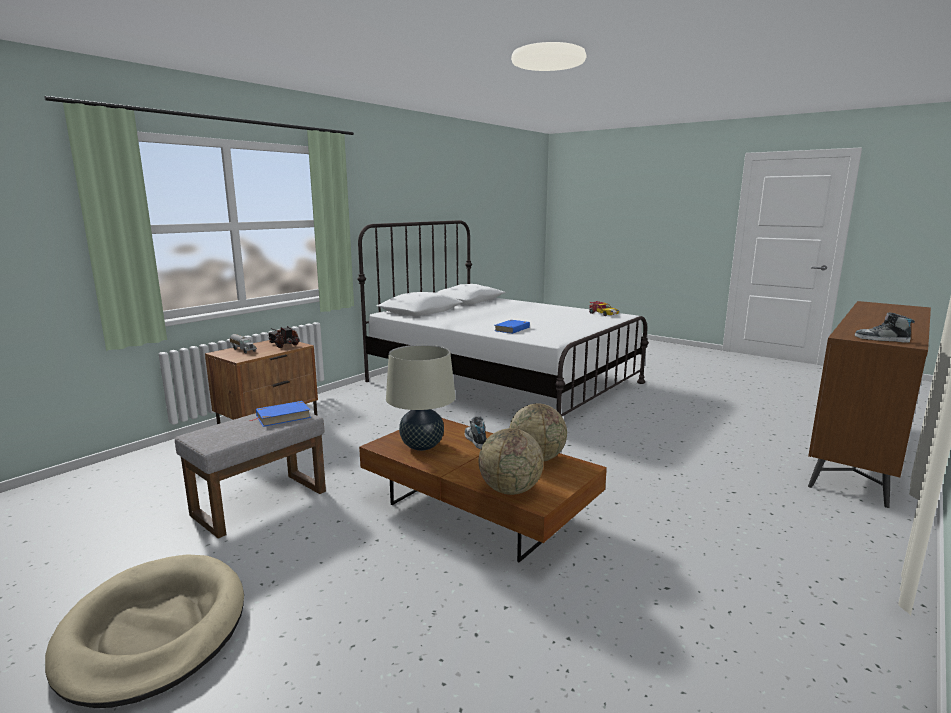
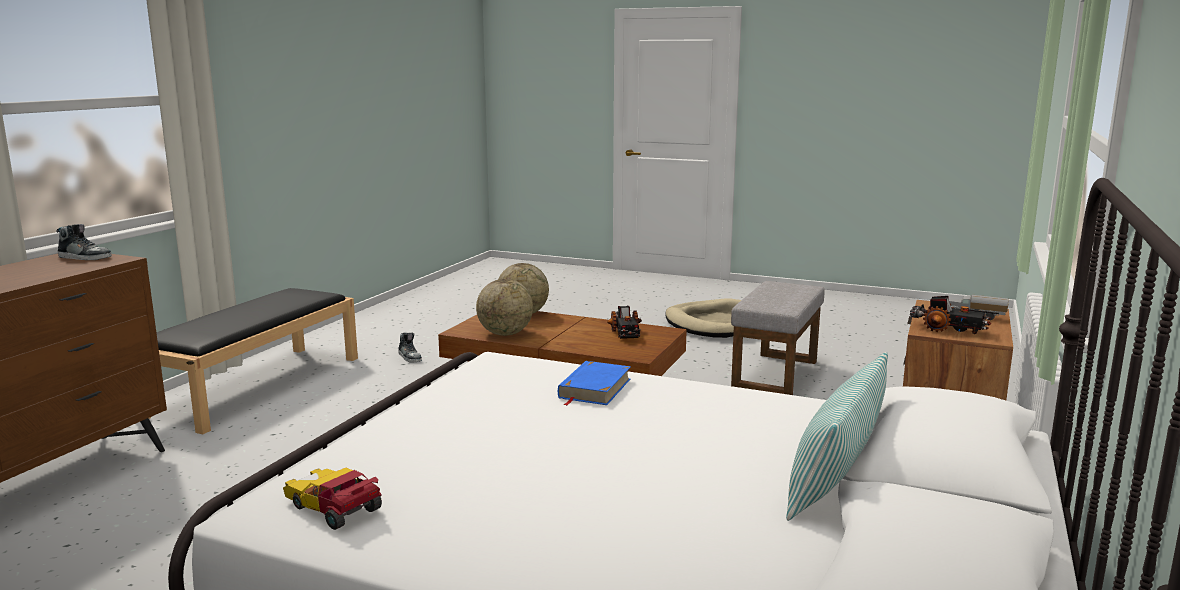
camera: 165 degrees right, 0 degrees up
(283, 417) = (769, 303): blue book -> none
(422, 446) = (625, 333): beige table lamp -> toy truck
(456, 310) = (836, 476): none -> pillow
(475, 440) = (574, 342): shoe -> shoe (410, 357)
(828, 566) = (257, 385): none -> black bench

